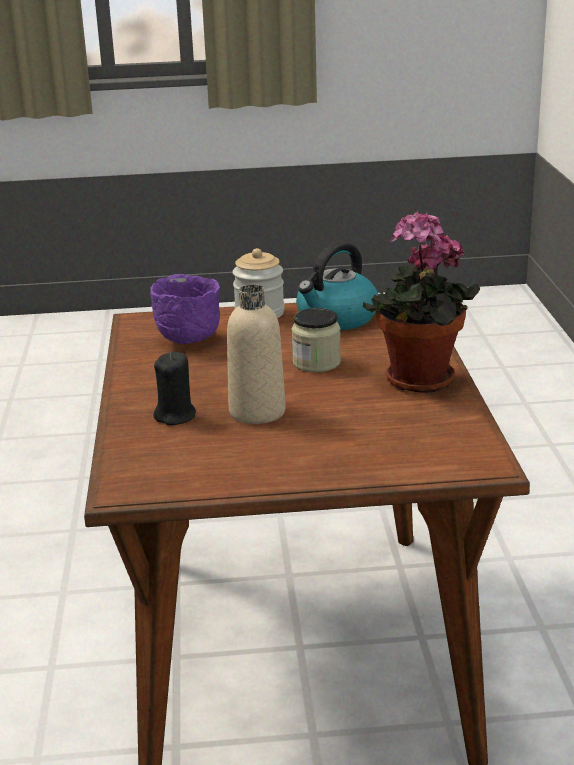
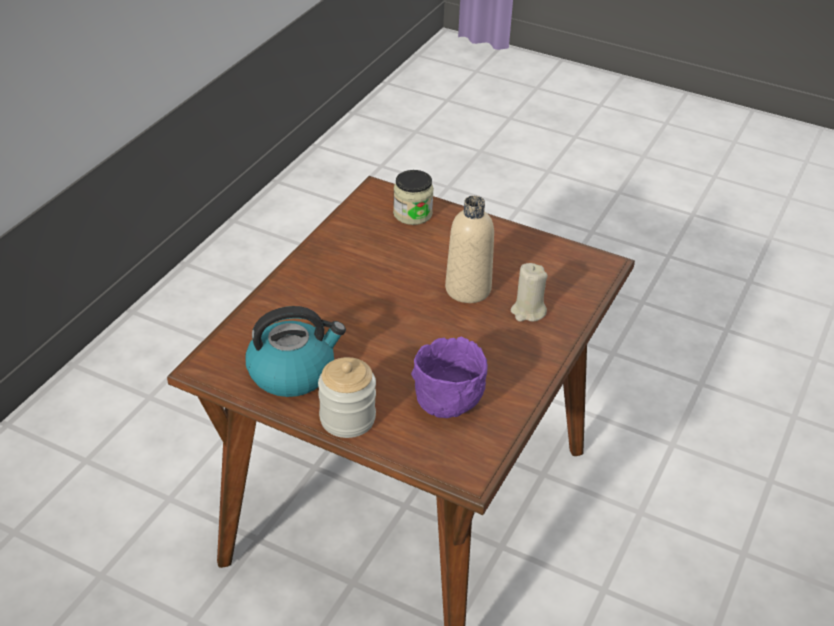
camera: 150 degrees left, 15 degrees up
(175, 416) = (528, 312): black candle -> beige candle
(316, 363) = (374, 321): jar -> jar (412, 214)
(418, 383) = (330, 265): potted plant -> none

